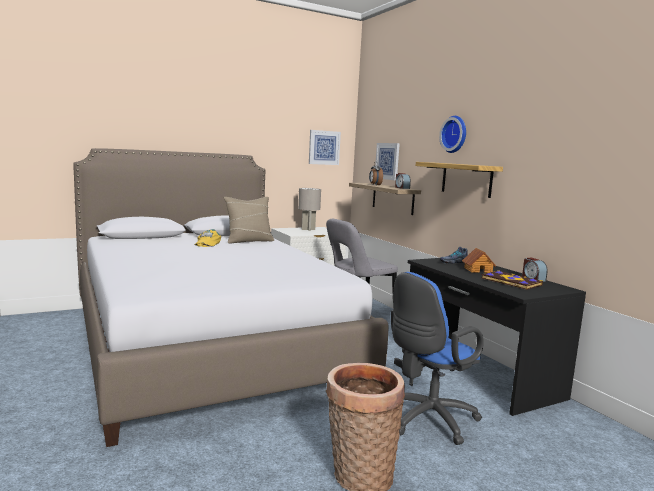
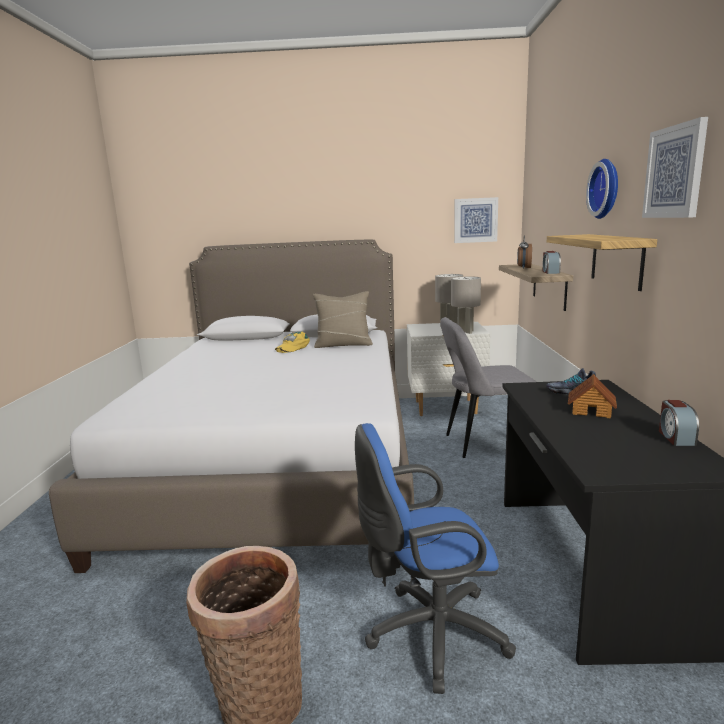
camera: 30 degrees right, 5 degrees up
(327, 233) = (465, 332): none -> grey table lamp
(387, 161) = (546, 233): picture -> picture (675, 172)
(510, 282) = (617, 441): book -> none

